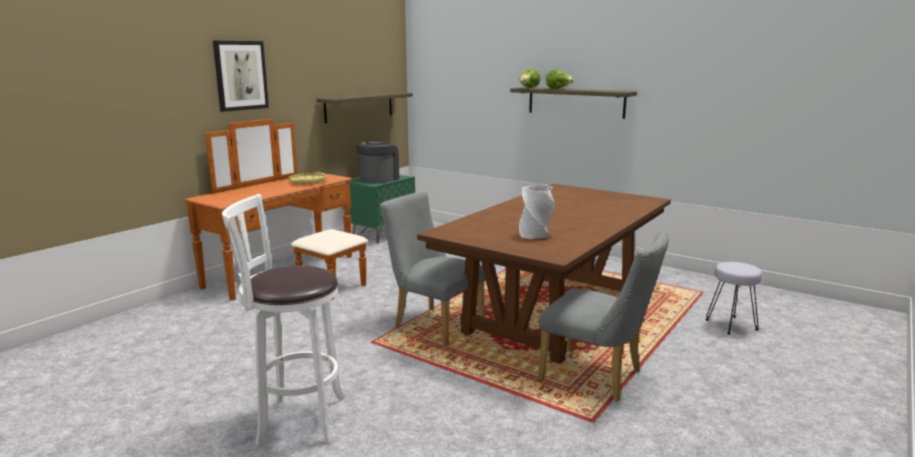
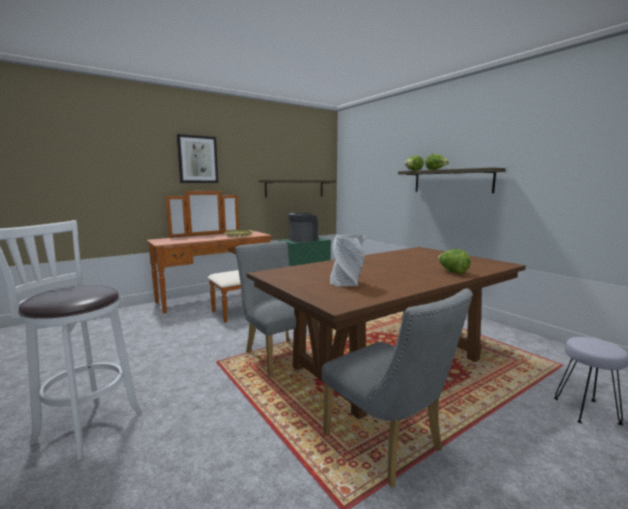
camera: 20 degrees right, 5 degrees down
(615, 213) = (452, 272): none -> lettuce

